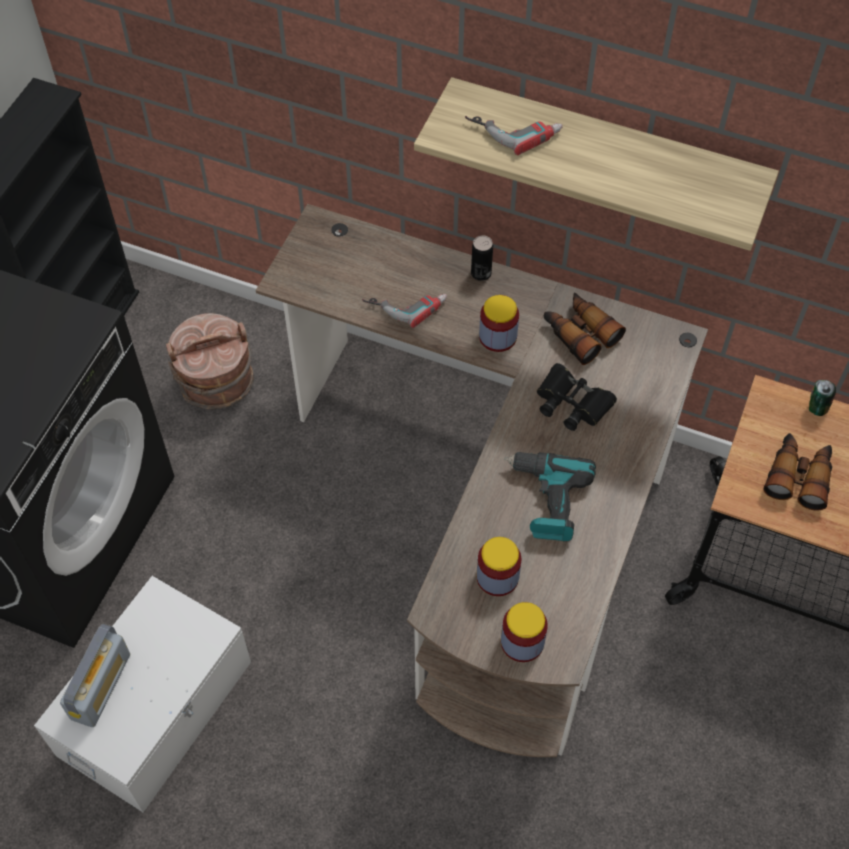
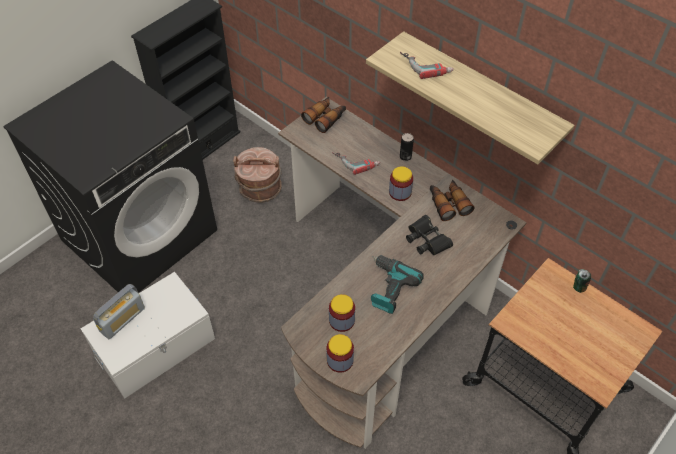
camera: 20 degrees right, 5 degrees down
(798, 476) = (551, 322): binoculars -> binoculars (325, 118)

